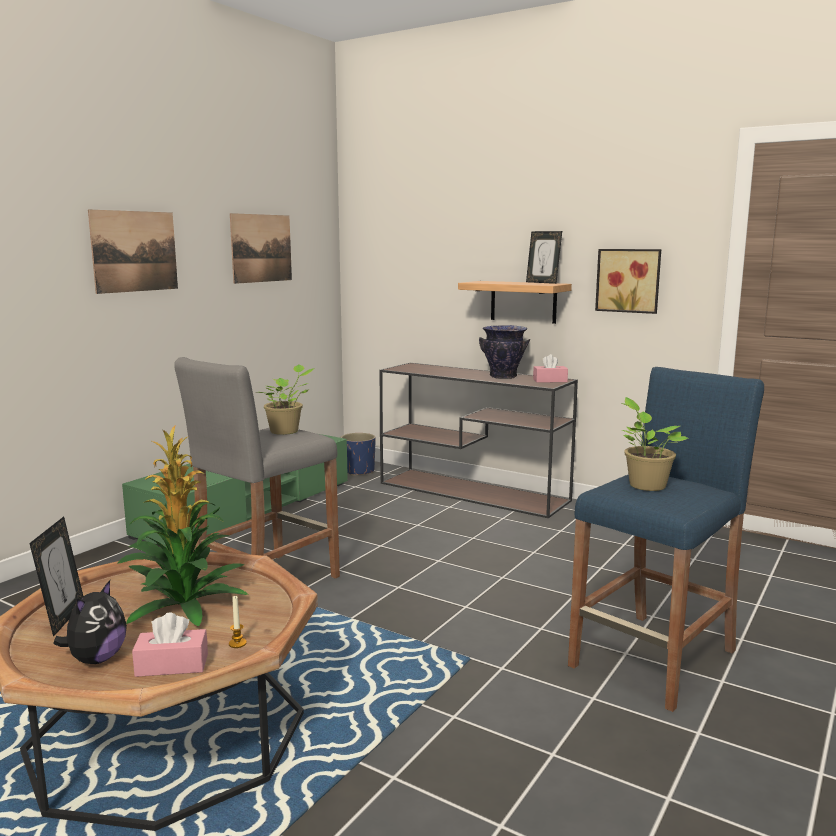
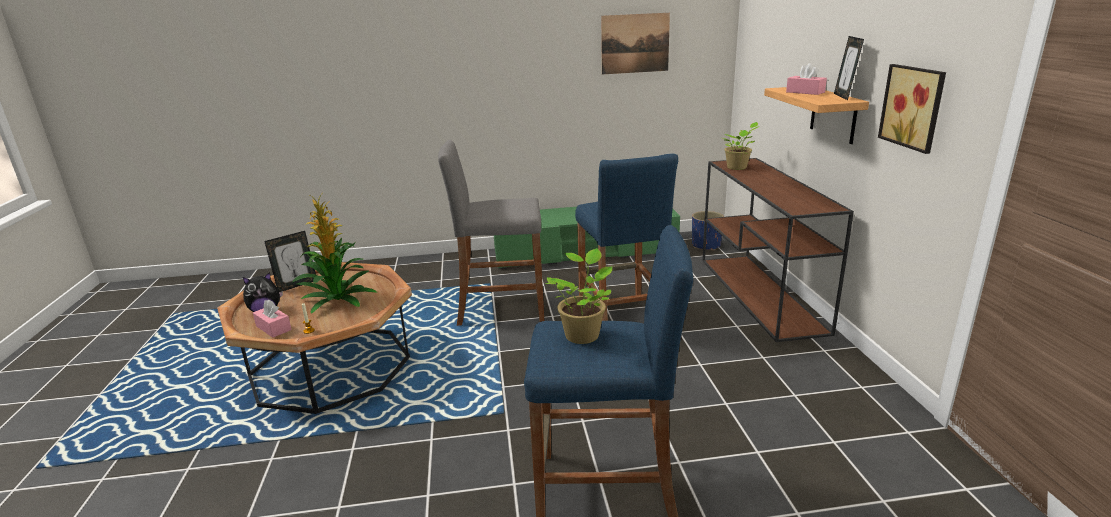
camera: 50 degrees right, 10 degrees up
(135, 251) = (509, 51): picture -> none
(286, 431) = (517, 204): potted plant -> potted plant (738, 168)
(406, 546) = (622, 318): none -> blue stool
(503, 377) = (786, 191): vase -> none
(550, 380) = (817, 206): pink tissue box -> pink tissue box (805, 92)

